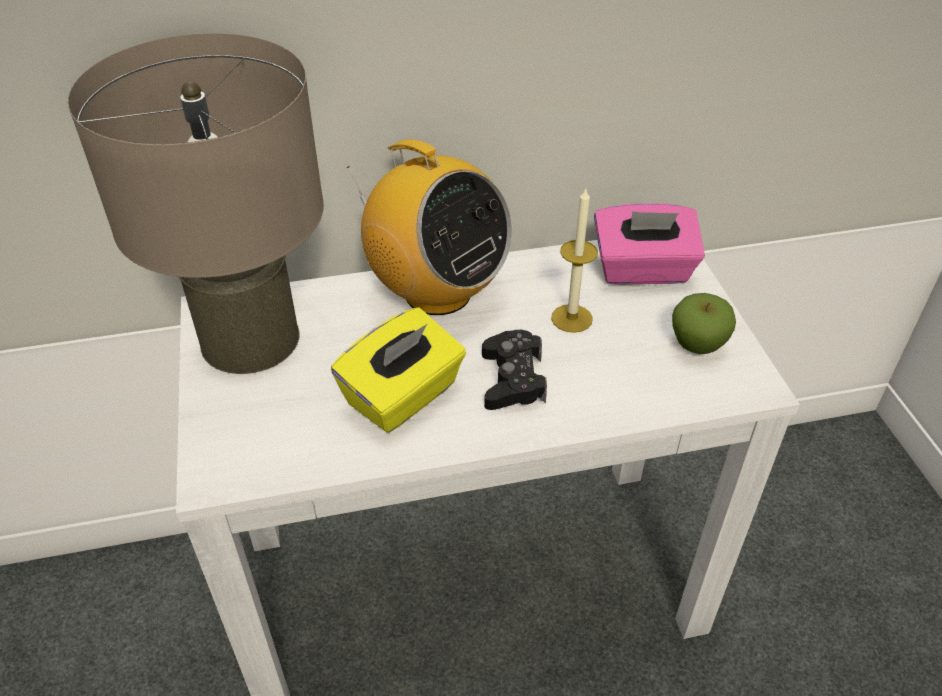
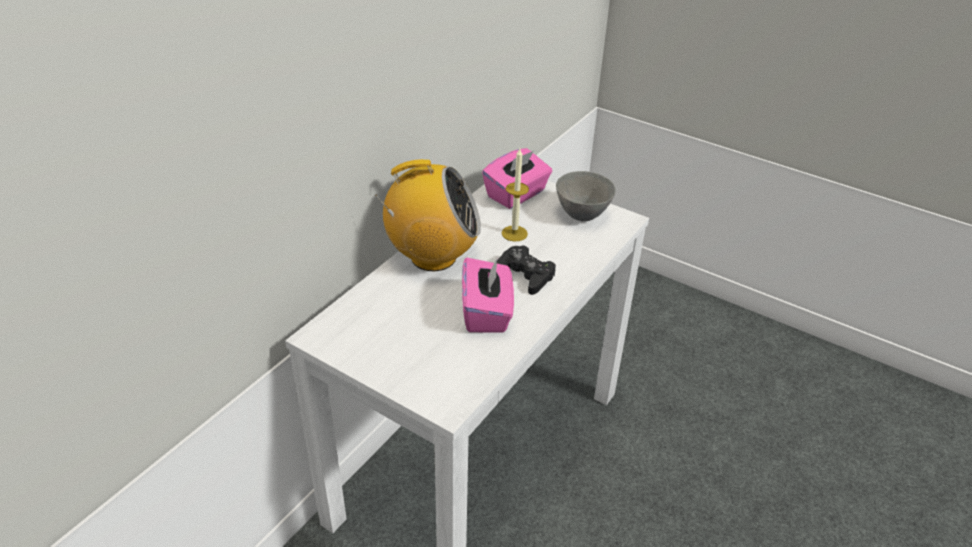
camera: 45 degrees left, 5 degrees down
(250, 339) = (365, 336): beige table lamp -> none
(403, 396) = (486, 313): yellow tissue box -> pink tissue box
(697, 345) = (582, 215): apple -> grey bowl

